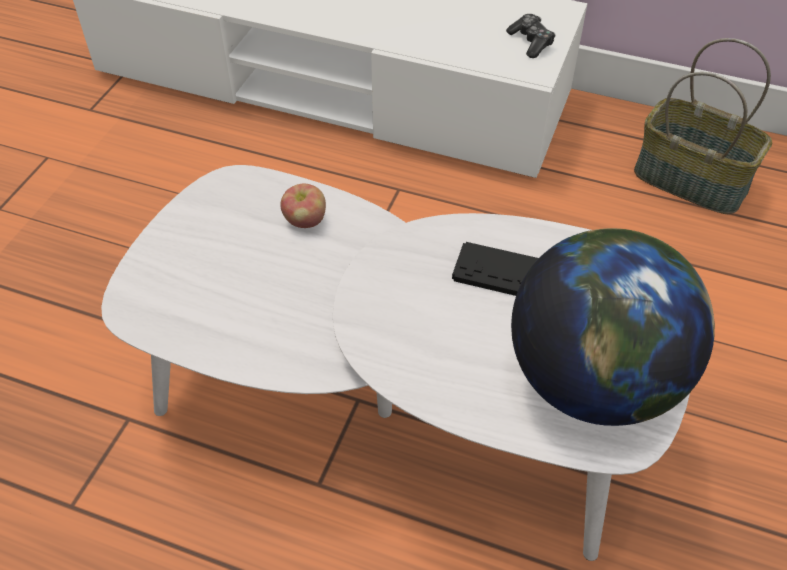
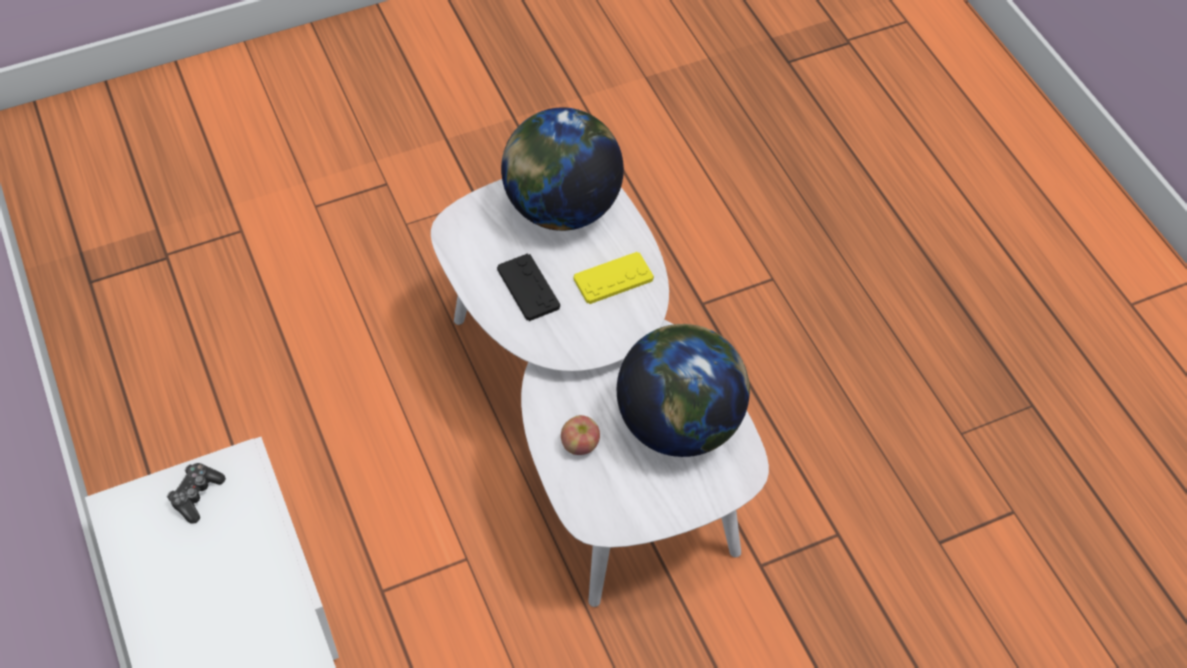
camera: 135 degrees left, 5 degrees up
(234, 300) = (679, 424): none -> globe
(441, 349) = (613, 279): none -> yellow game controller
(691, 180) = (178, 397): basket -> none

